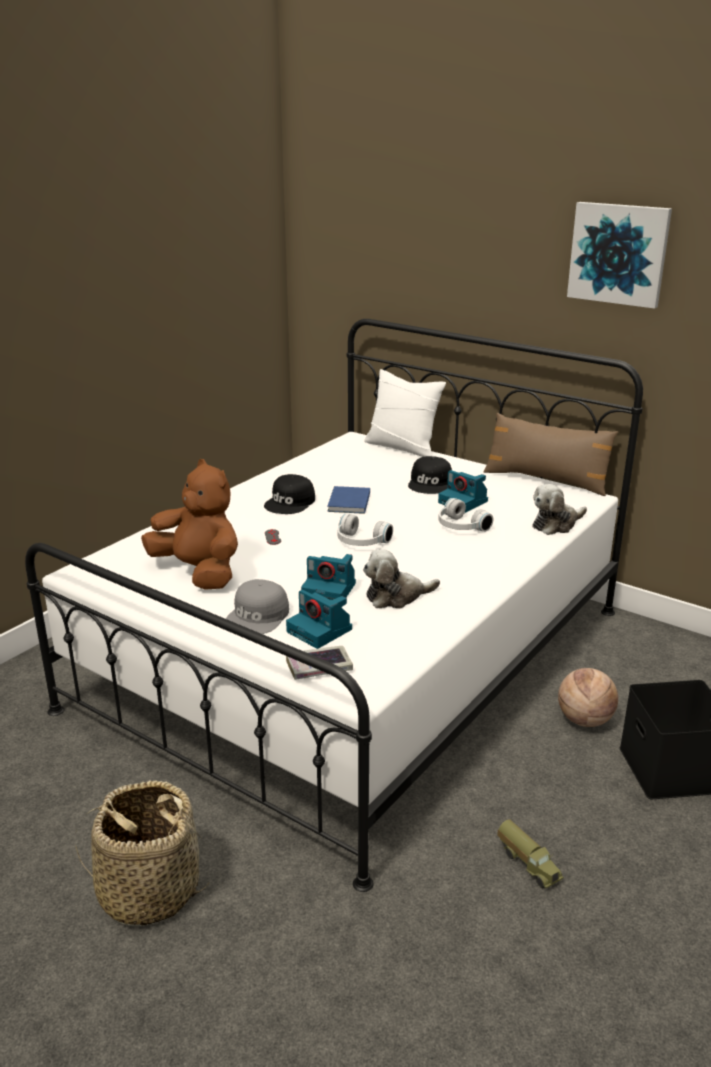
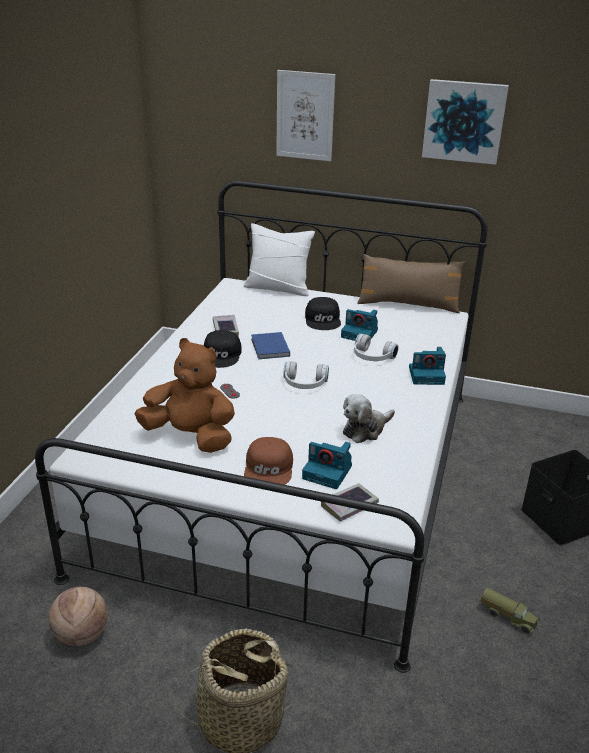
camera: 20 degrees left, 5 degrees up
(258, 616) = (269, 469): grey cap -> brown cap
(313, 479) = (225, 329): none -> book
(330, 590) = (311, 433): camera -> camera (427, 375)
(441, 246) = (305, 116): none -> picture
(556, 524) = (440, 344): plush toy -> none
(584, 720) = (487, 493): basketball -> basketball (81, 635)

